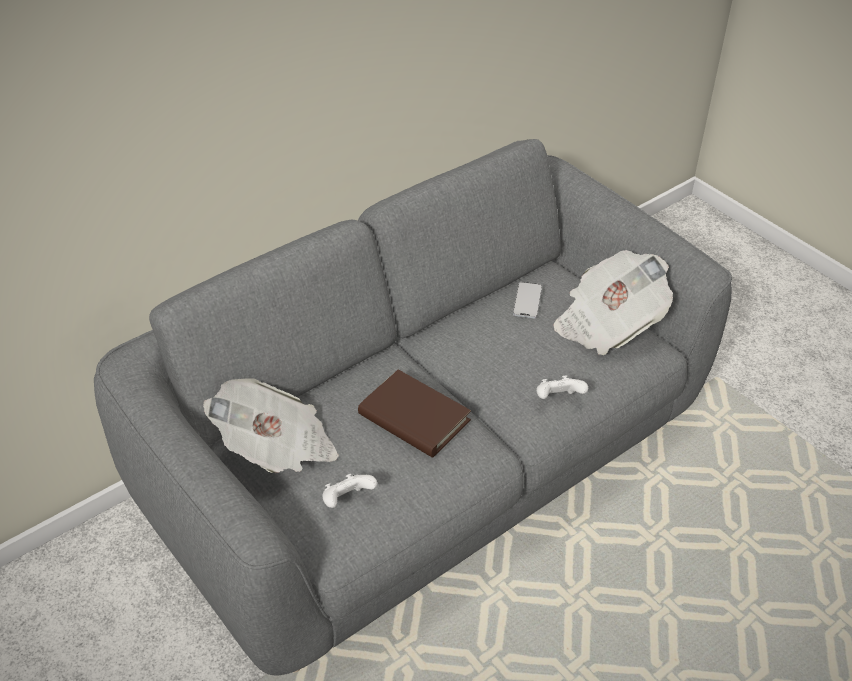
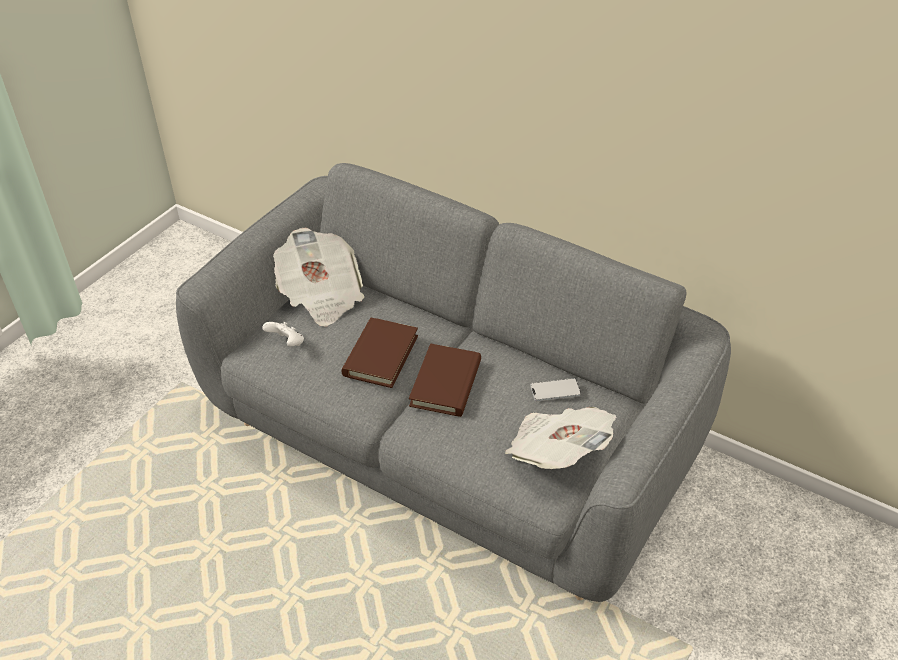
camera: 70 degrees right, 0 degrees up
(481, 376) = (446, 383): none -> brown book
(558, 399) = (443, 438): white game controller -> none

